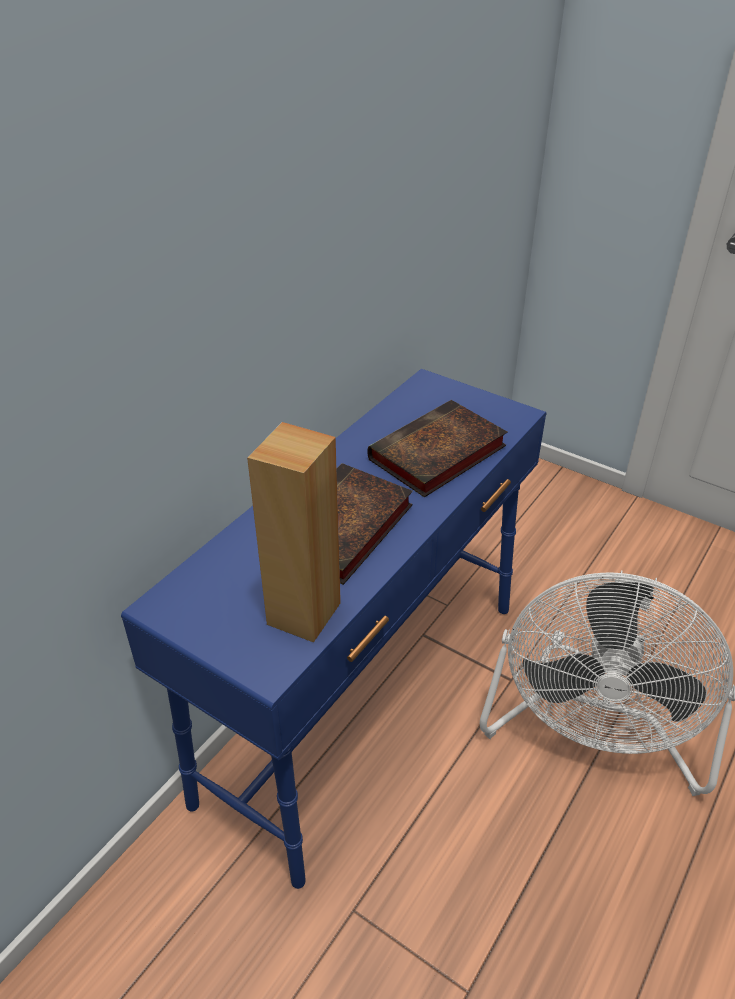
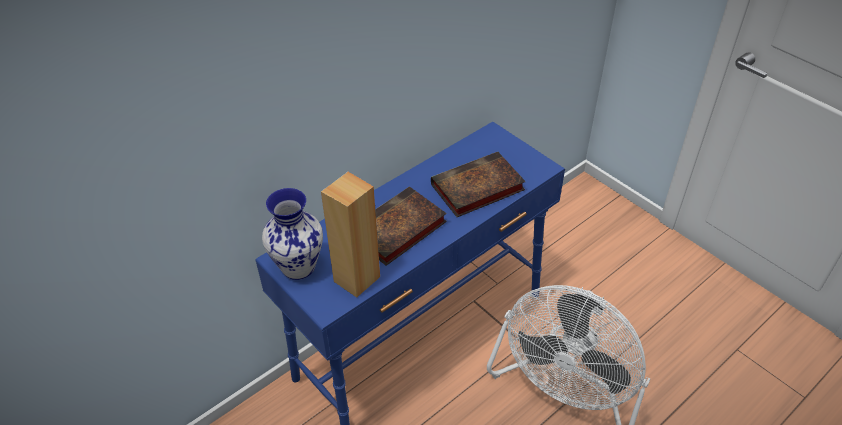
camera: 15 degrees right, 5 degrees up
(198, 612) = (297, 266): none -> vase

